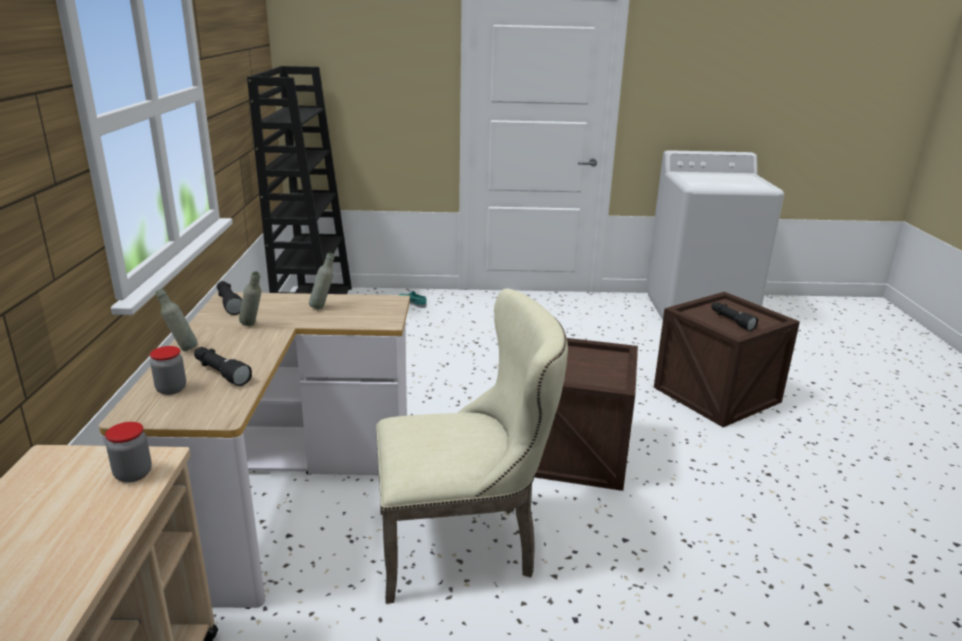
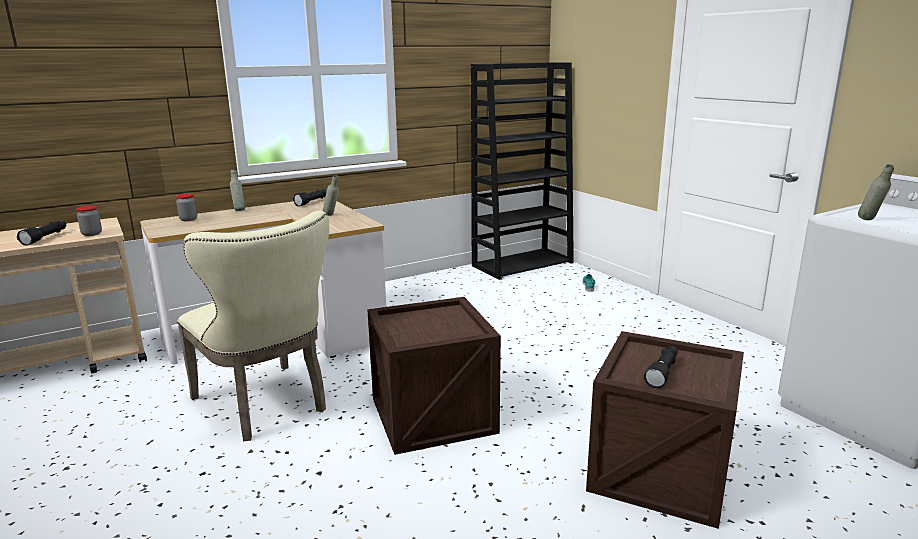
camera: 60 degrees right, 5 degrees down
(221, 373) = (215, 221): black flashlight -> black flashlight (46, 238)
(253, 326) = (285, 212): grey bottle -> grey bottle (870, 221)

